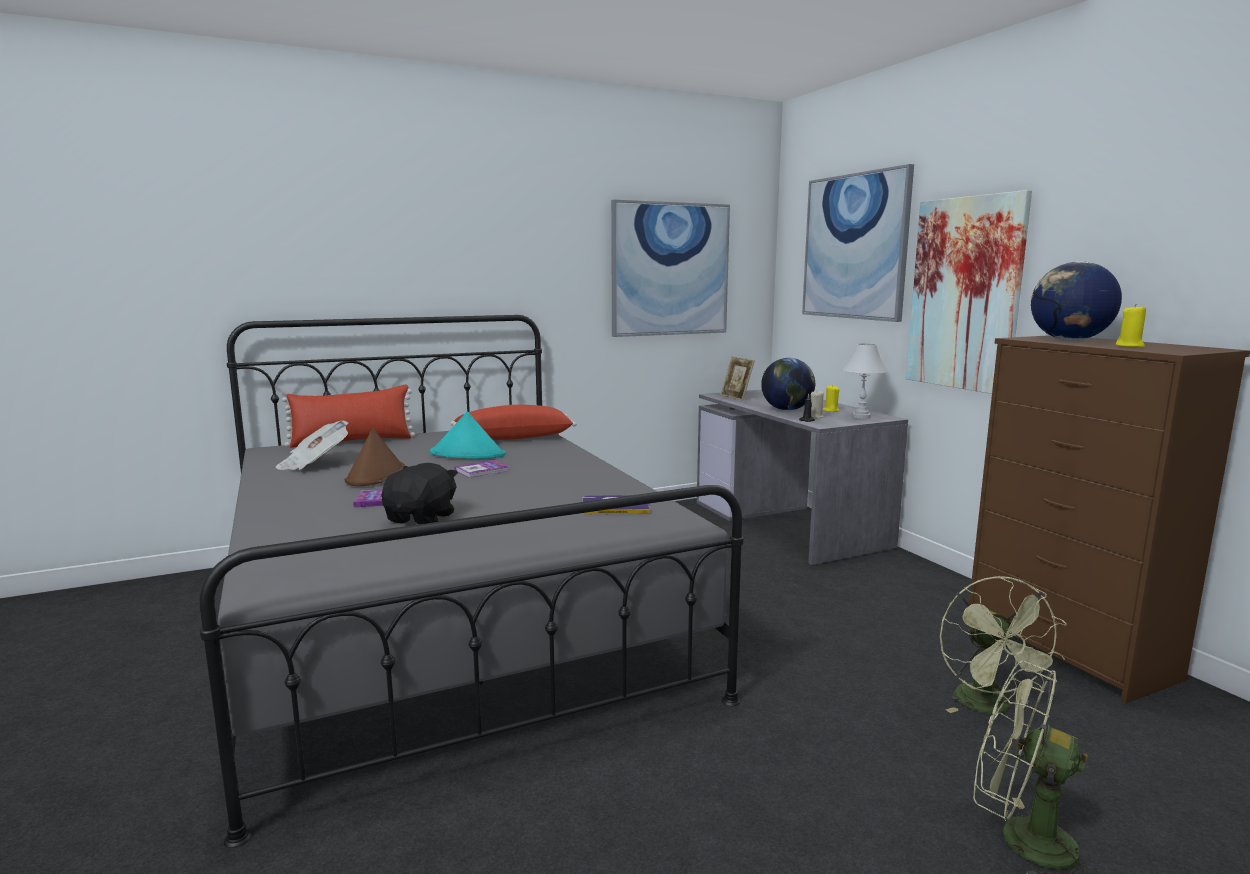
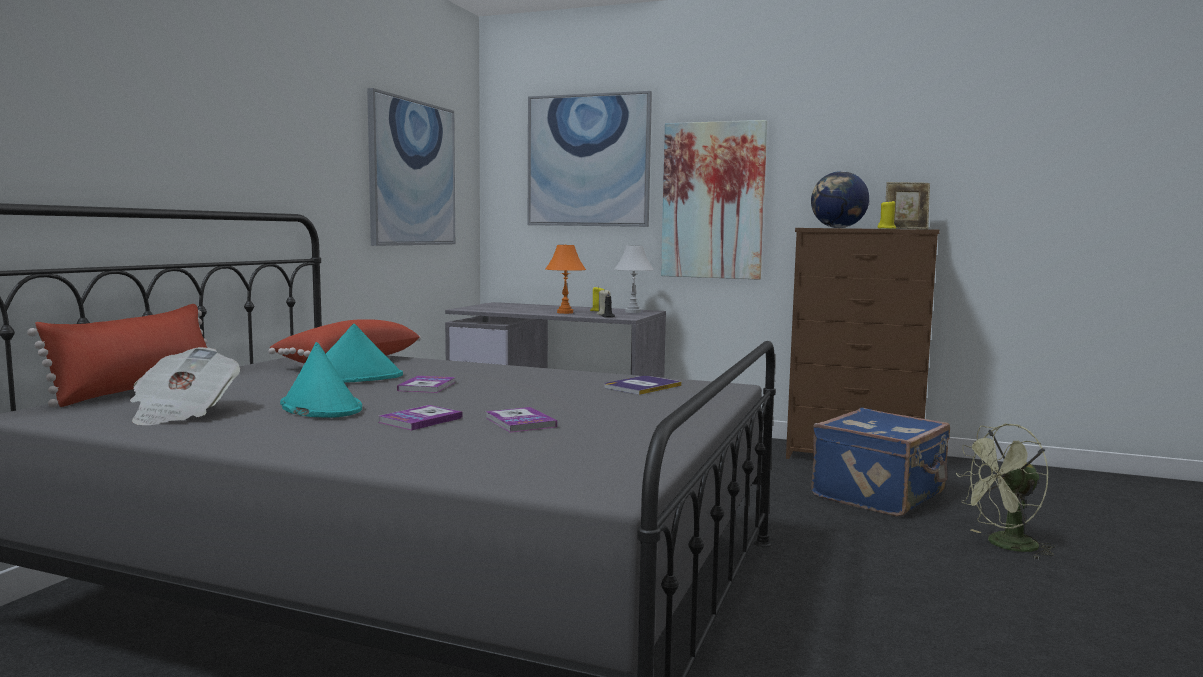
camera: 45 degrees left, 5 degrees down
(376, 475) = (320, 407): brown hat -> turquoise hat
(422, 518) = (520, 422): black plush toy -> book
(736, 397) = (489, 309): picture frame -> picture frame (905, 229)
(787, 410) = (565, 312): globe -> orange table lamp
(990, 707) = (880, 495): green fan -> blue suitcase

